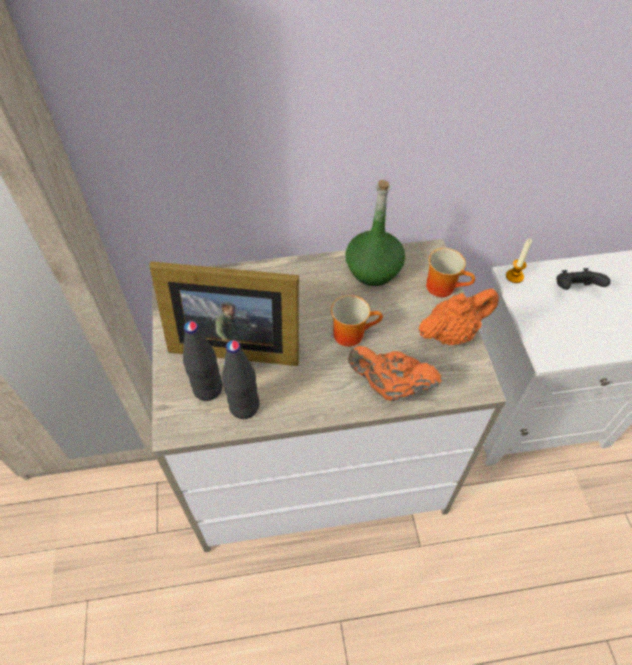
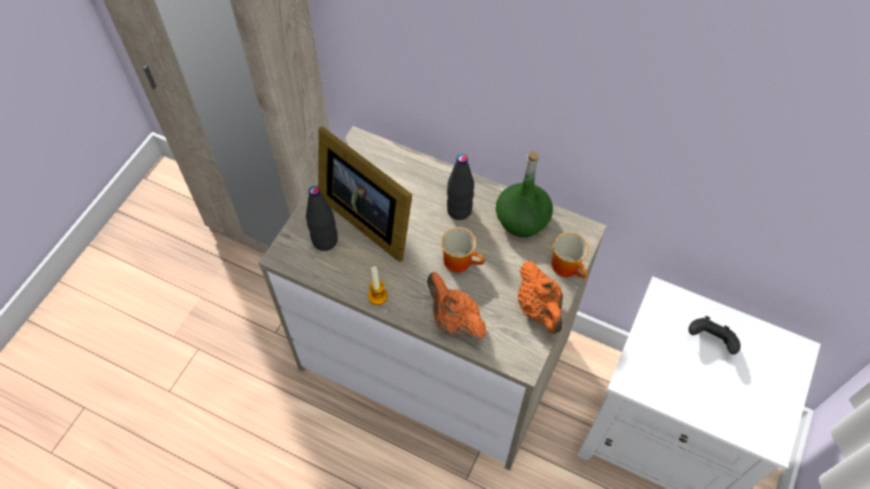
camera: 35 degrees right, 5 degrees up
(244, 406) = (340, 269): black bottle -> black bottle (459, 210)
(452, 333) = (539, 309): orange teapot -> orange teapot turned 60 degrees clockwise
(514, 276) = (664, 296): candle -> candle (377, 296)

